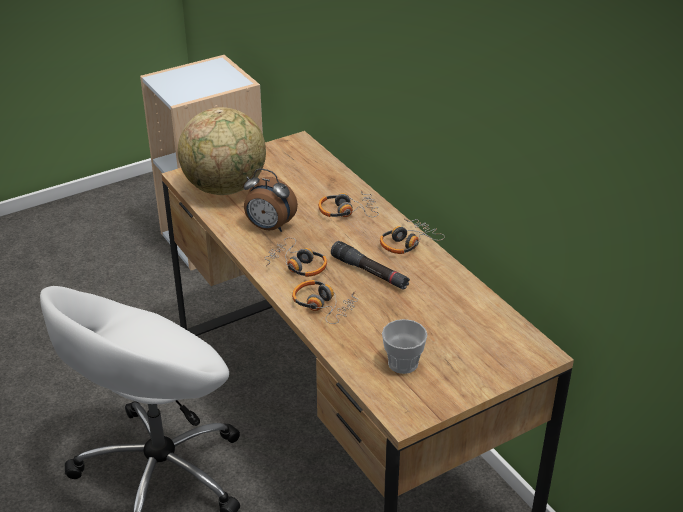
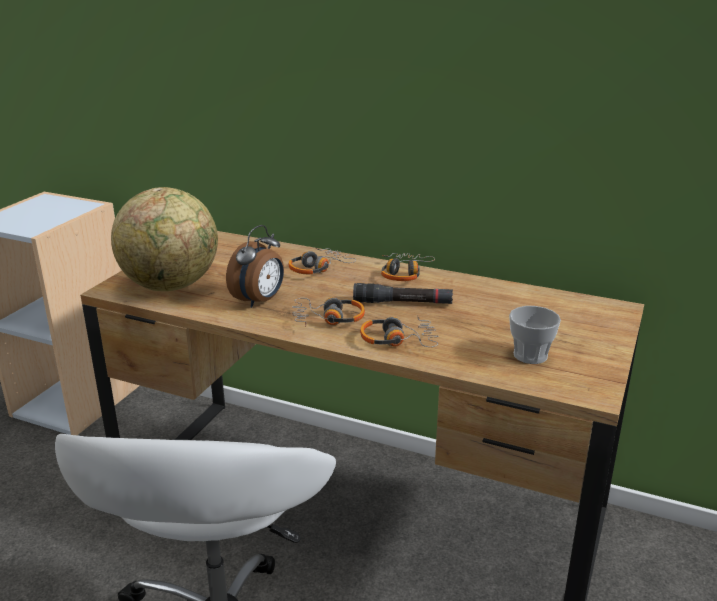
camera: 35 degrees left, 10 degrees down
(269, 227) = (260, 301): alarm clock -> alarm clock turned 45 degrees counterclockwise

